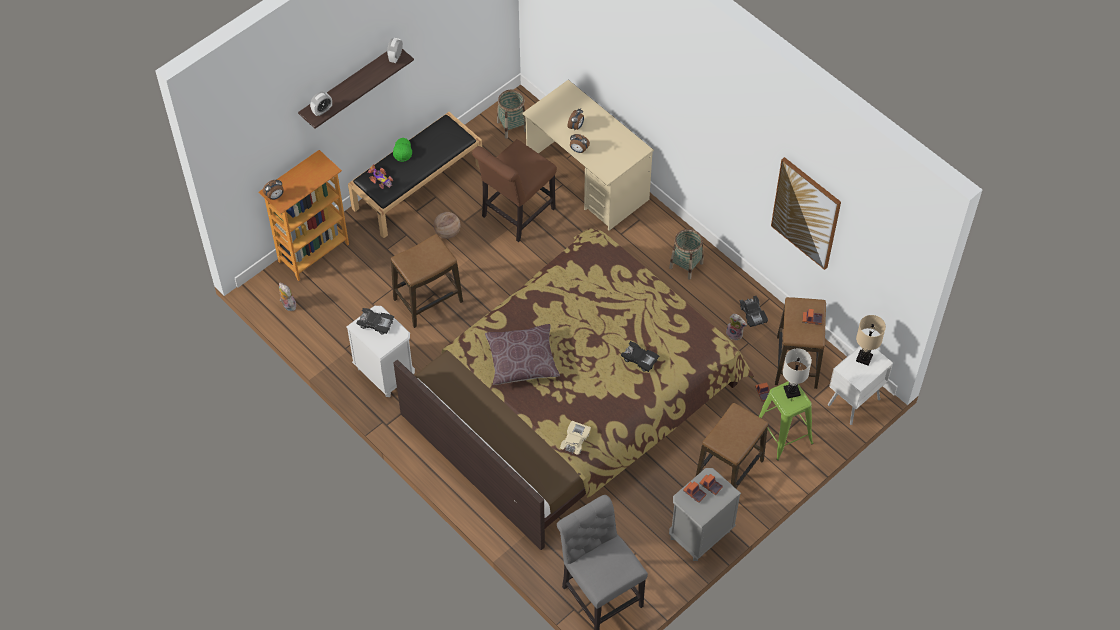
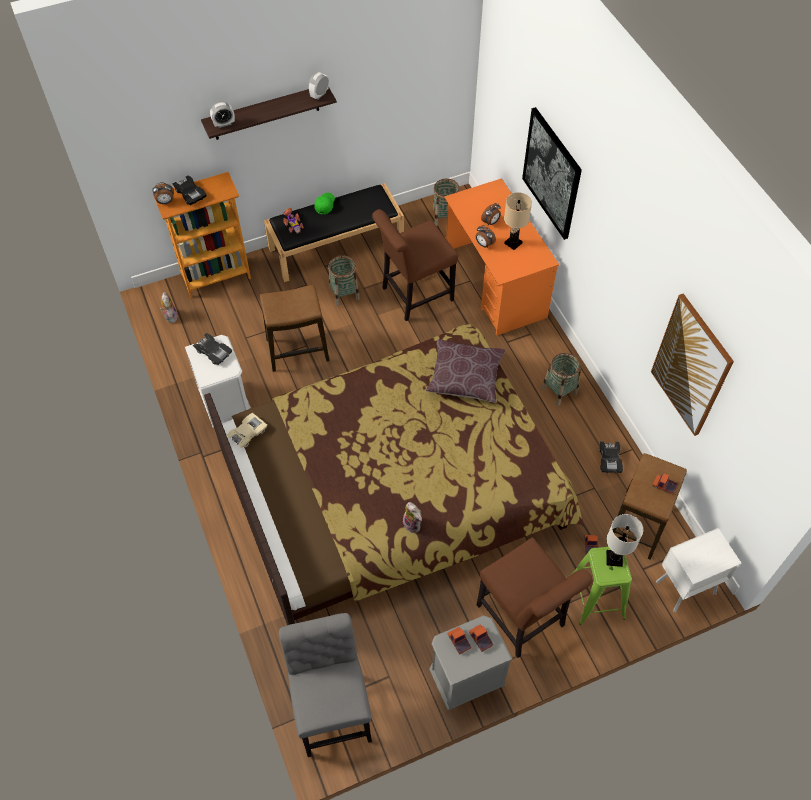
camera: 20 degrees right, 0 degrees up
(447, 233) = (344, 294): basketball -> basket
(522, 360) = (341, 433): brown pillow -> brown pillow (465, 377)
(575, 440) = (358, 536): beige toy car -> beige toy car (247, 433)
(587, 180) = (495, 283): beige desk -> orange desk
(628, 72) = (552, 173): none -> picture
(639, 359) = (462, 470): black toy car -> black toy car (190, 194)
(729, 471) = (523, 619): stool -> brown chair
(735, 333) = (584, 474): plush toy -> plush toy (413, 524)
(864, 358) = (710, 547): beige table lamp -> beige table lamp (513, 243)

